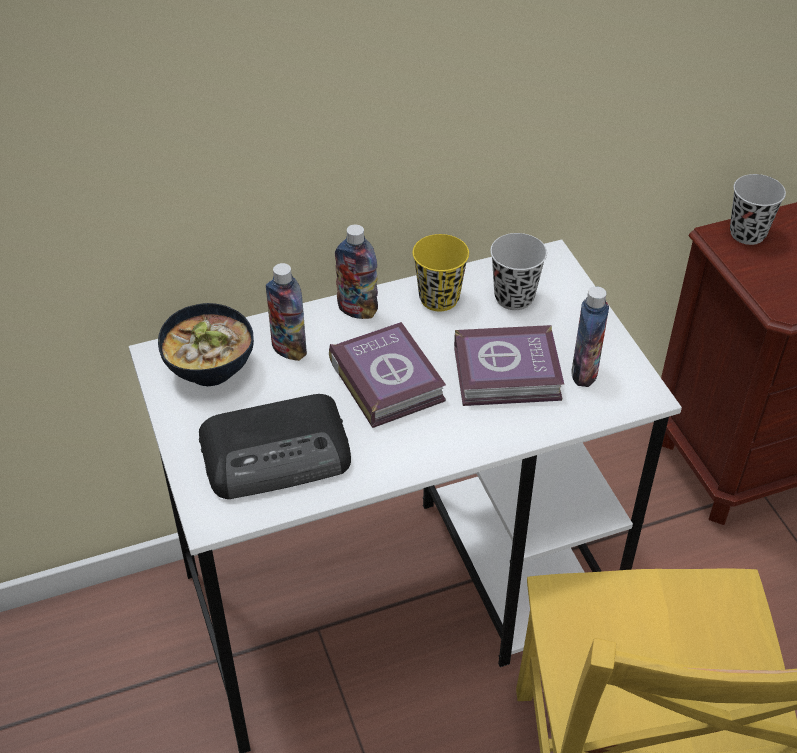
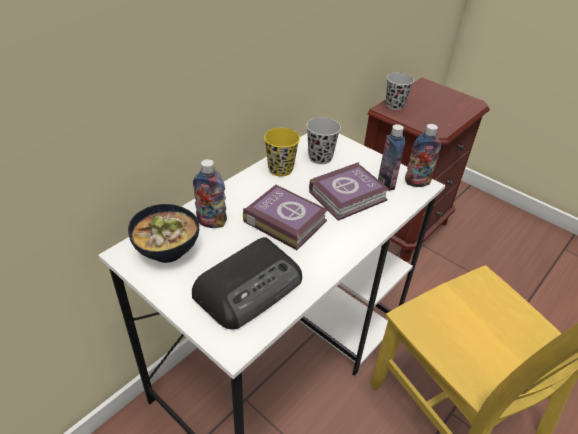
camera: 30 degrees left, 5 degrees down
(357, 310) = (238, 188): bottle -> bottle (417, 182)

